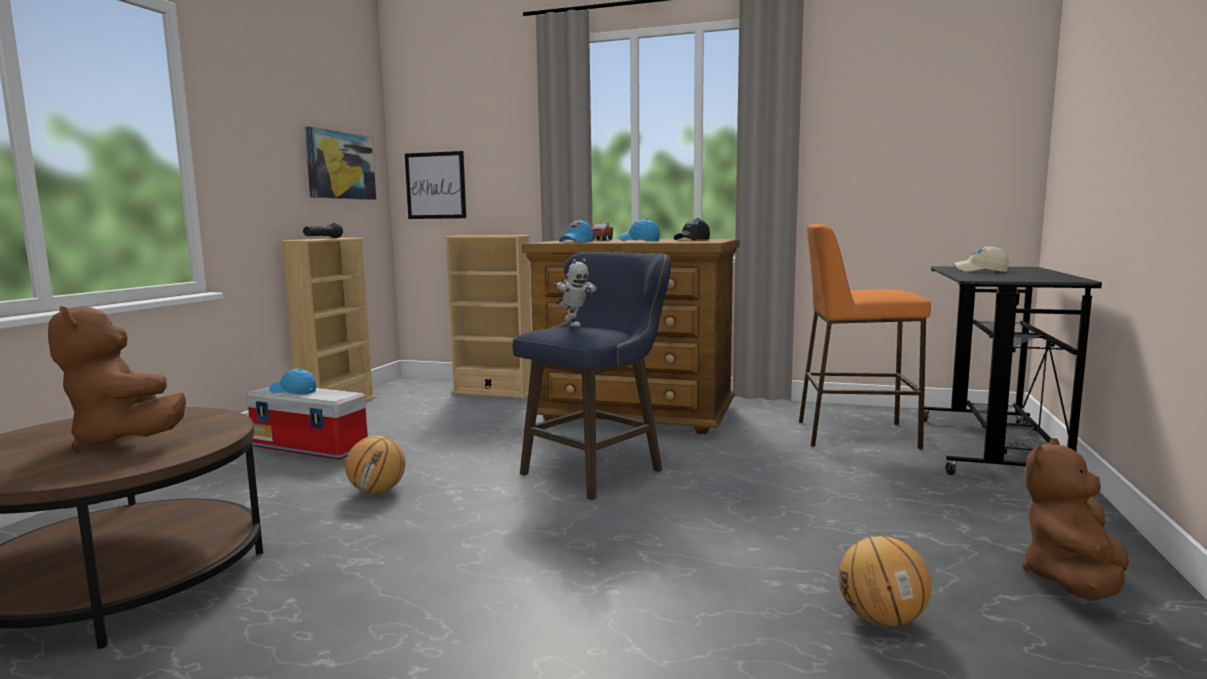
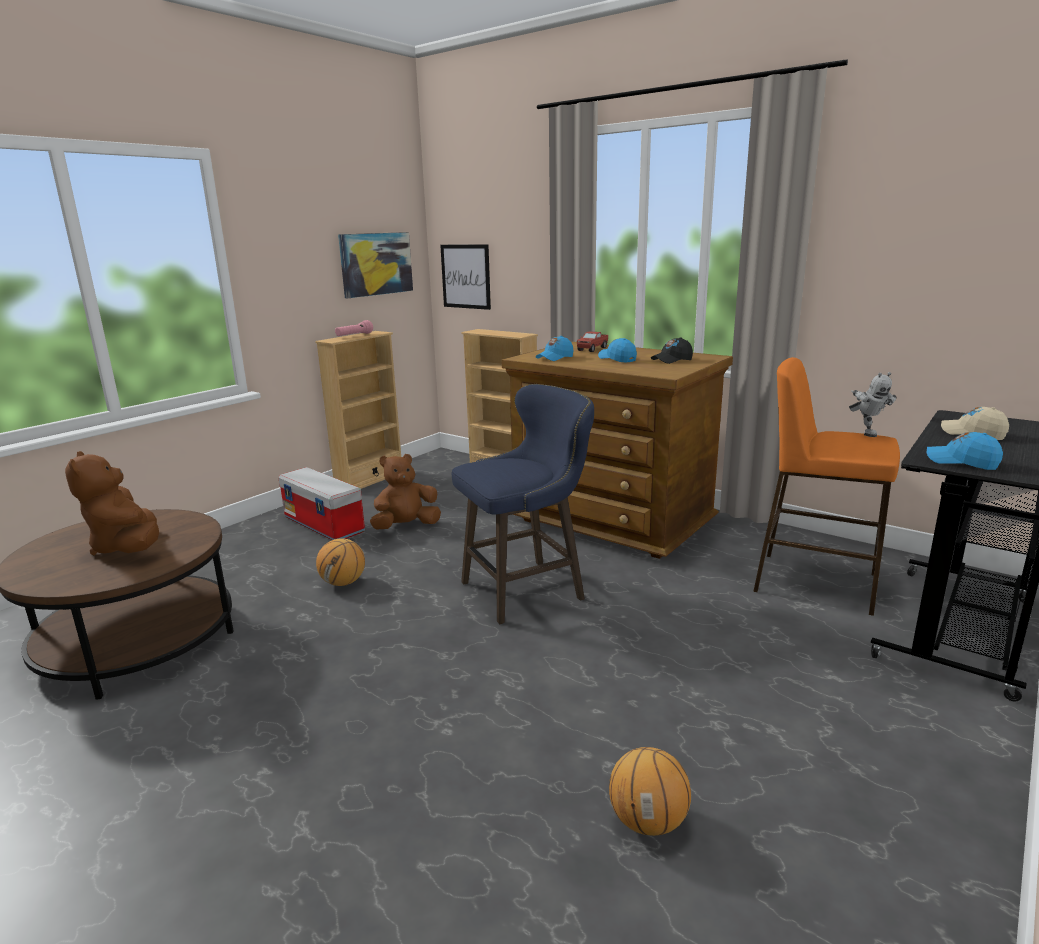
camera: 20 degrees right, 10 degrees up
(293, 391) = (310, 478): blue cap -> blue cap (961, 462)
(323, 238) = (354, 335): black flashlight -> pink flashlight
(574, 327) = (504, 464): toy robot -> toy robot (866, 433)
(1073, 582) = (883, 828): brown plush toy -> brown plush toy (406, 526)

